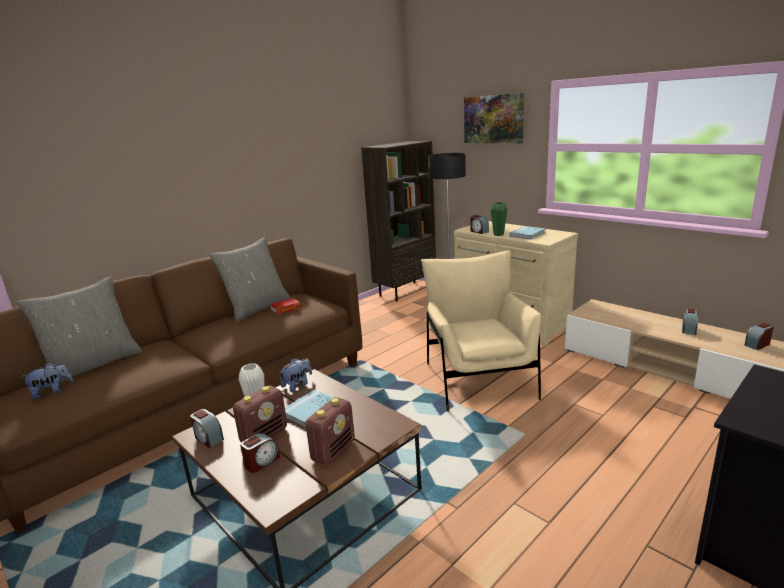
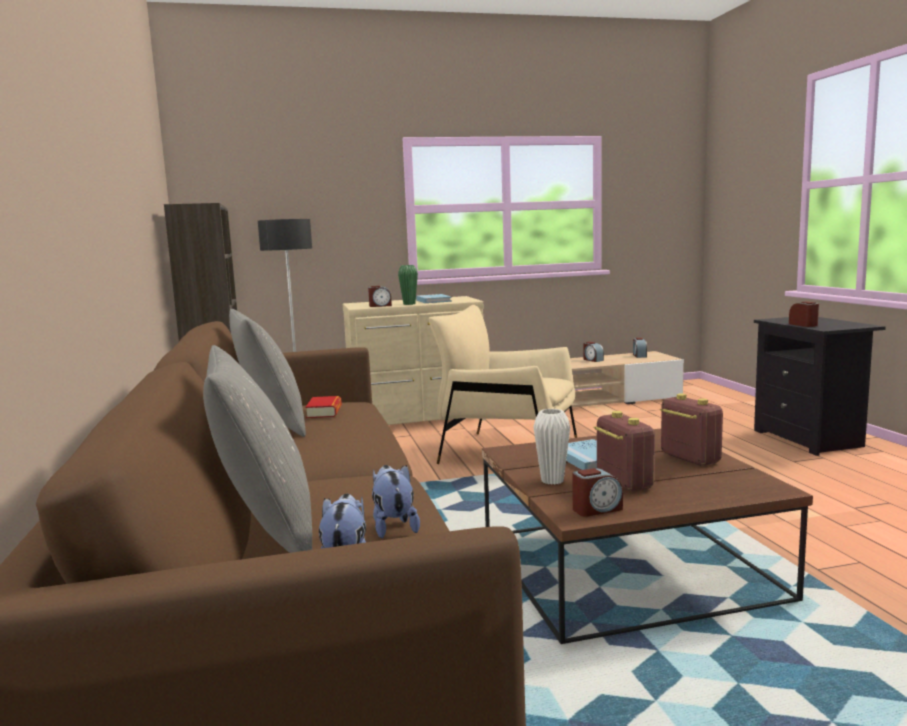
camera: 60 degrees left, 10 degrees down
(262, 462) = (684, 487): alarm clock -> alarm clock (803, 325)
(297, 385) = (515, 458): plush toy -> plush toy (393, 526)
(493, 119) = (328, 178): picture -> none

